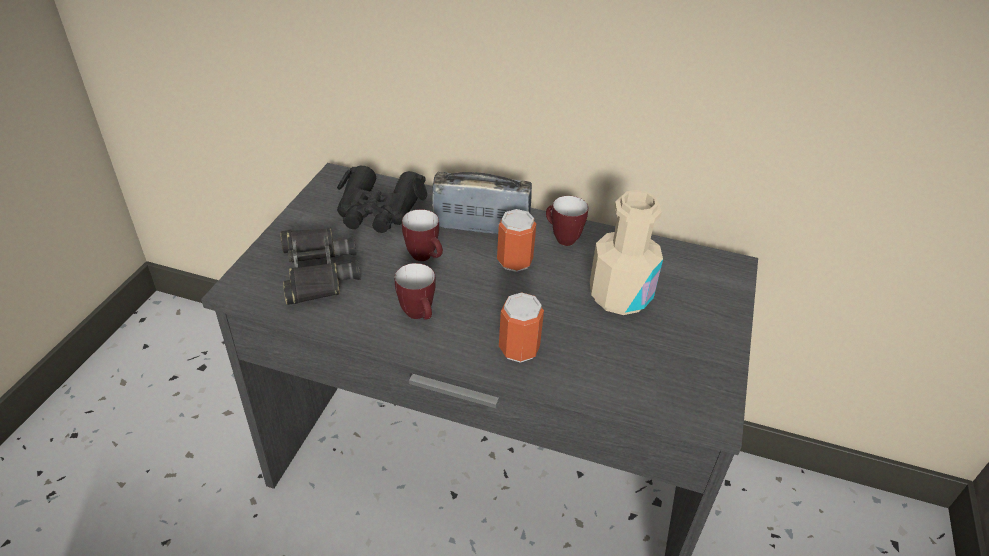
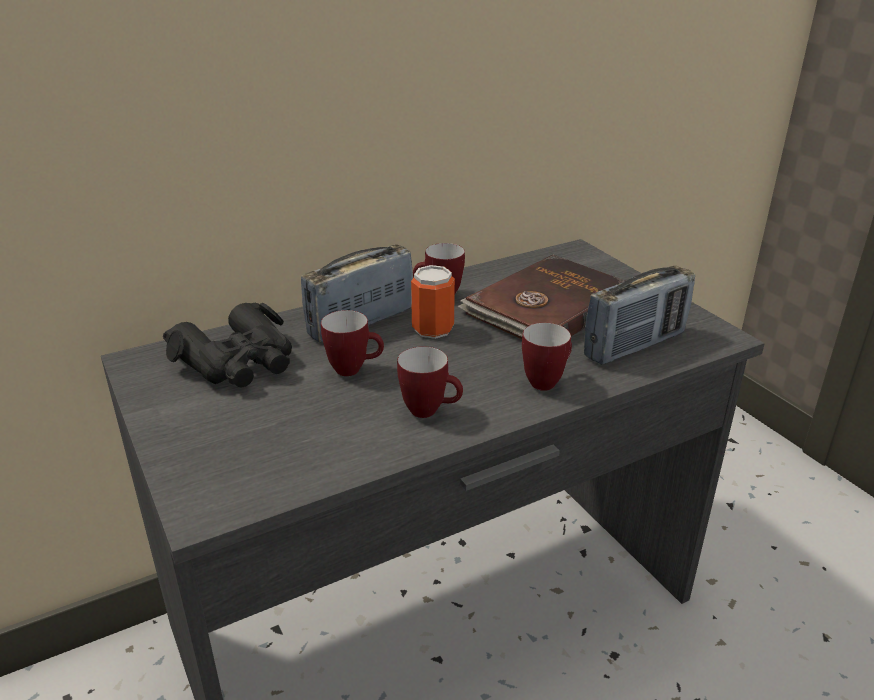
camera: 45 degrees left, 10 degrees down
(317, 271) = (267, 442): black binoculars -> none
(519, 349) = (546, 381): can -> mug
(620, 296) = (546, 306): beige bottle -> brown book
(628, 370) = (635, 345): none -> radio

